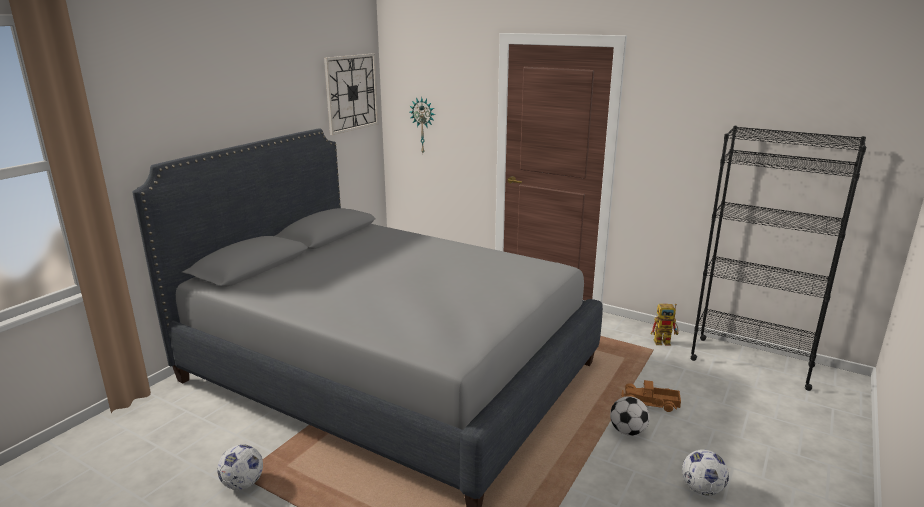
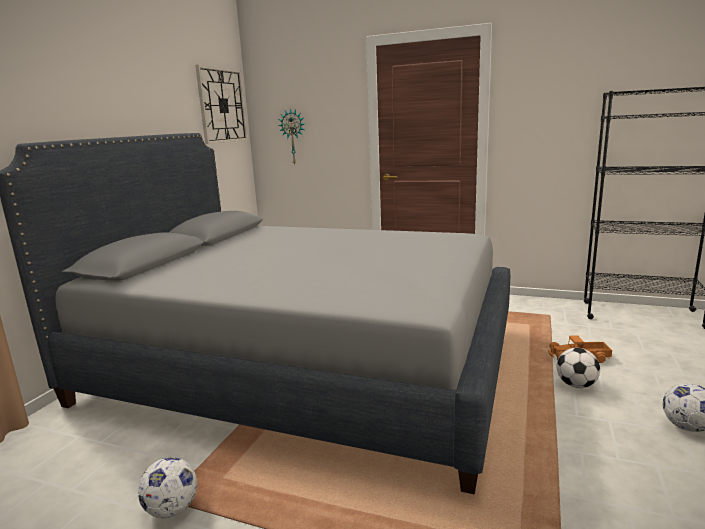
camera: 10 degrees left, 5 degrees down
(665, 341) = (555, 308): toy robot -> none

